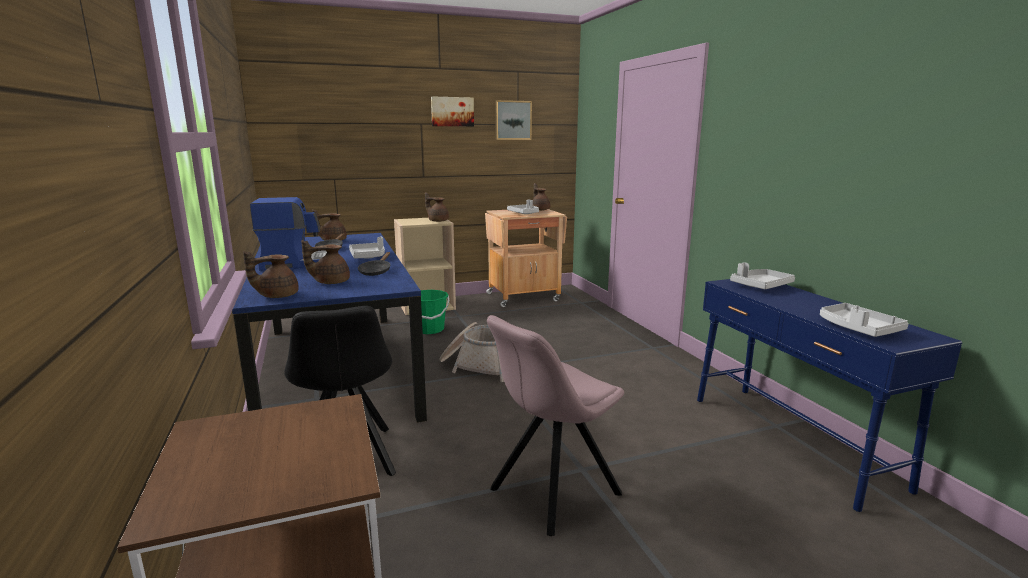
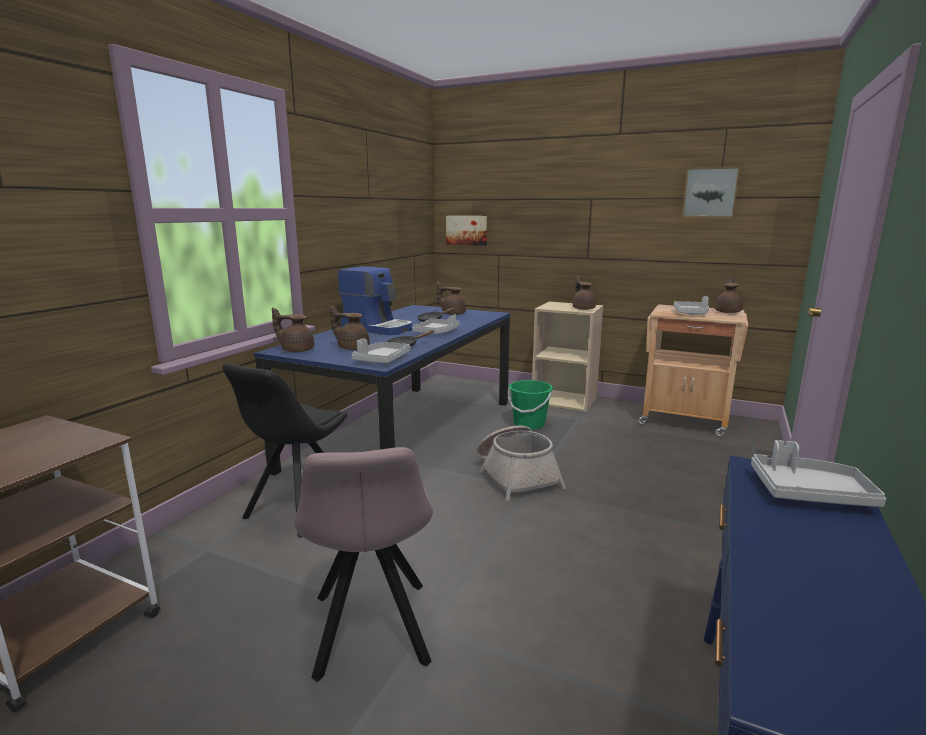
camera: 45 degrees right, 0 degrees up
(452, 111) = (629, 184): picture -> picture (467, 230)
(553, 491) = (371, 629): pink chair -> pink chair turned 105 degrees counterclockwise
(858, 329) = (785, 636): grey tray -> grey tray (382, 360)

